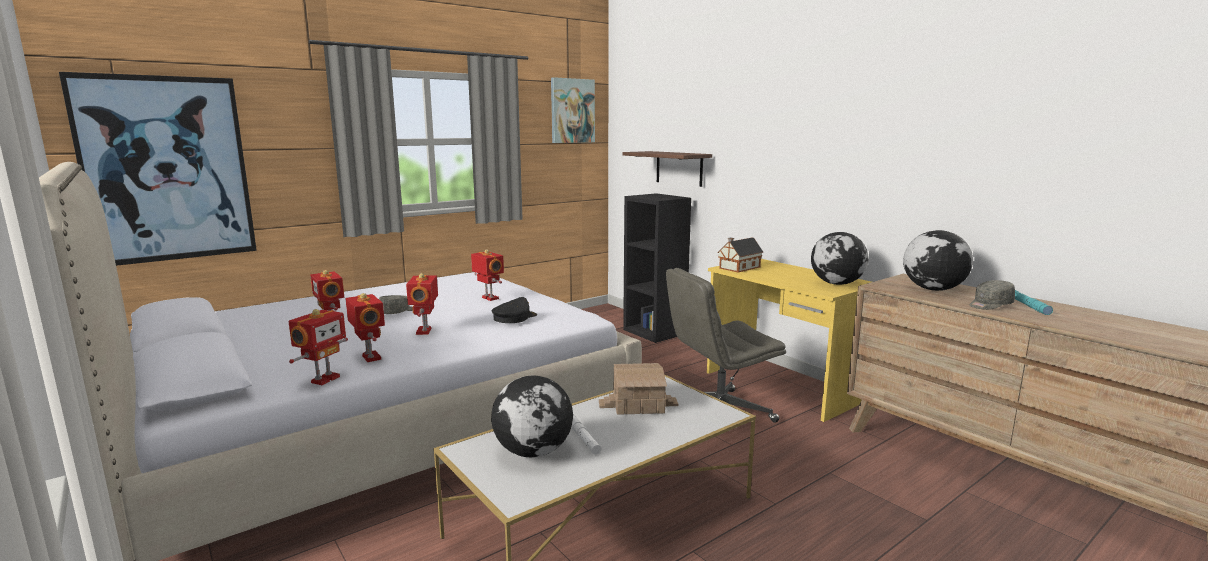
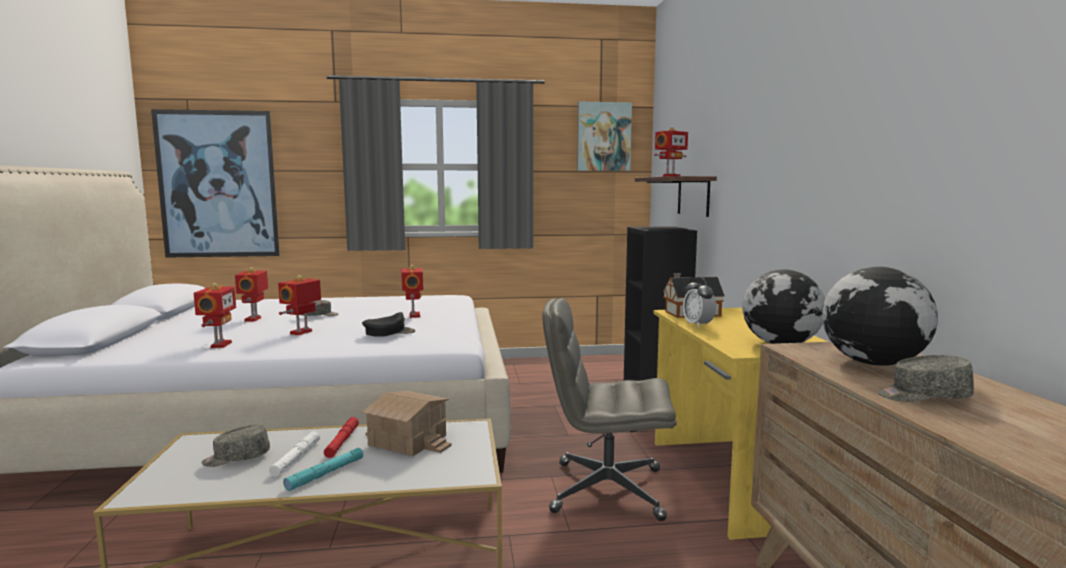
camera: 30 degrees right, 5 degrees down
(324, 379) = (156, 354): toy robot -> toy robot (670, 176)
(534, 451) = (236, 458): globe -> grey cap
(592, 417) = (342, 441): none -> red flashlight
(763, 276) = (698, 325): none -> alarm clock
(1028, 306) = (1004, 410): turquoise flashlight -> turquoise flashlight (325, 474)

